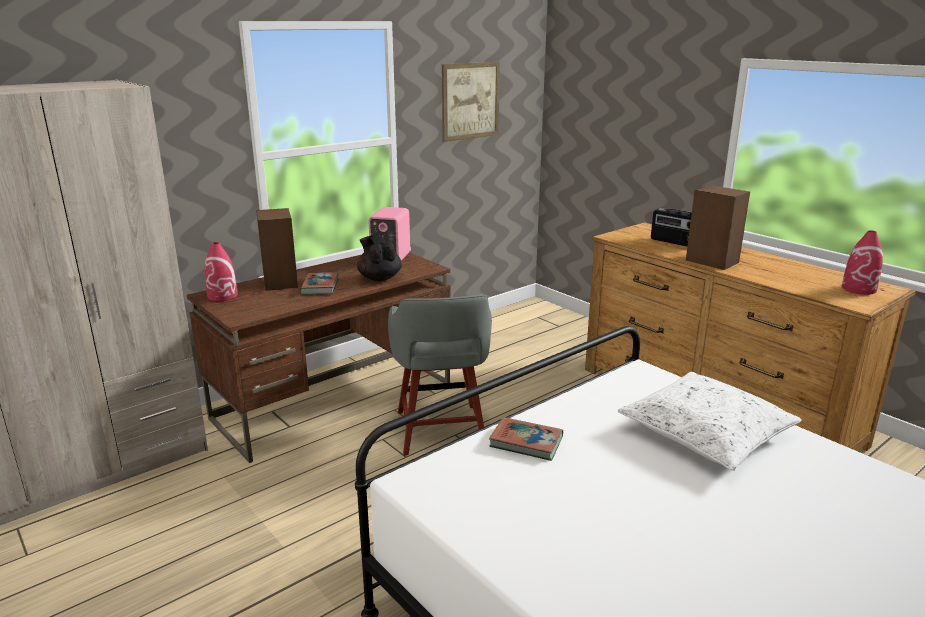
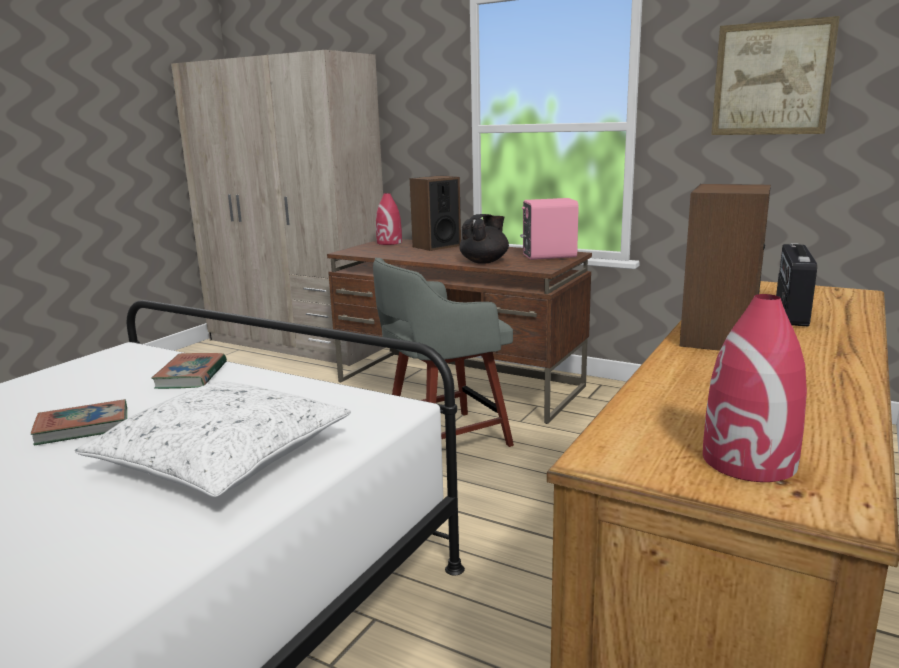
camera: 70 degrees right, 5 degrees down
(320, 287) = (438, 254): book -> book (83, 427)

